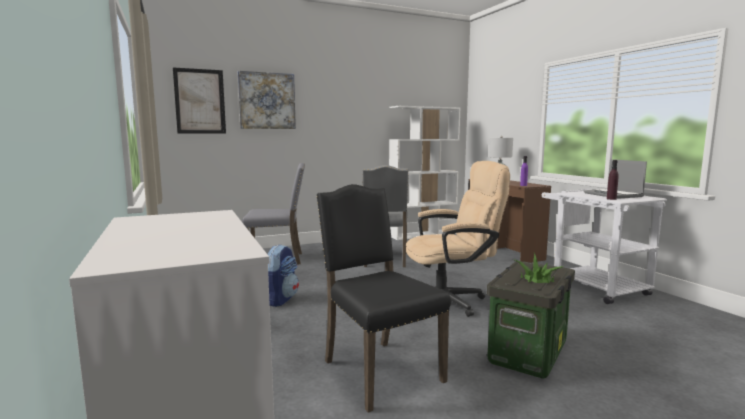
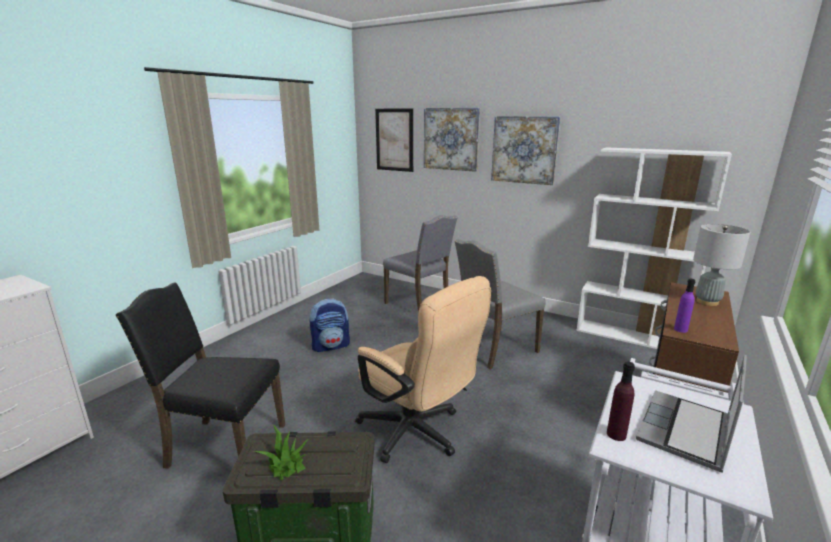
camera: 55 degrees right, 10 degrees up
(333, 109) = (524, 150): none -> picture
(378, 370) = (223, 447): black chair -> black chair turned 105 degrees counterclockwise

